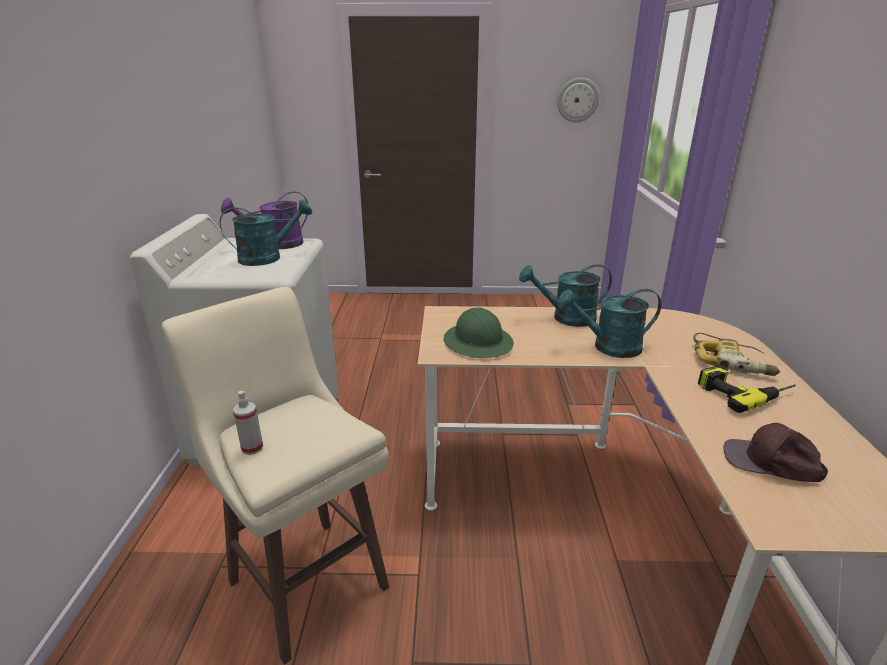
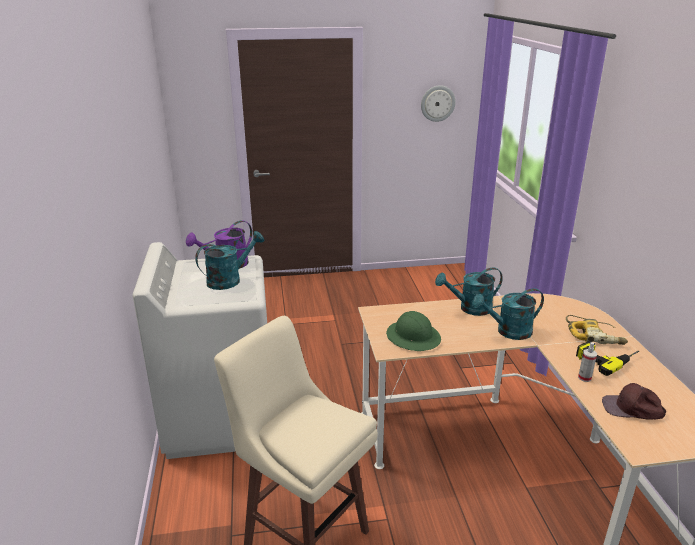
camera: 10 degrees left, 0 degrees up
(252, 448) = (291, 441): spray bottle -> spray bottle (584, 378)

